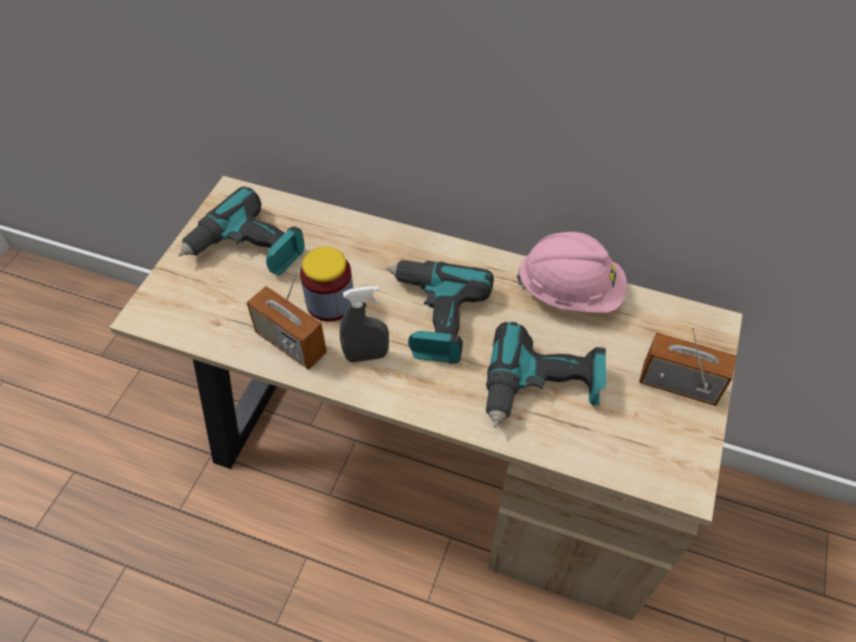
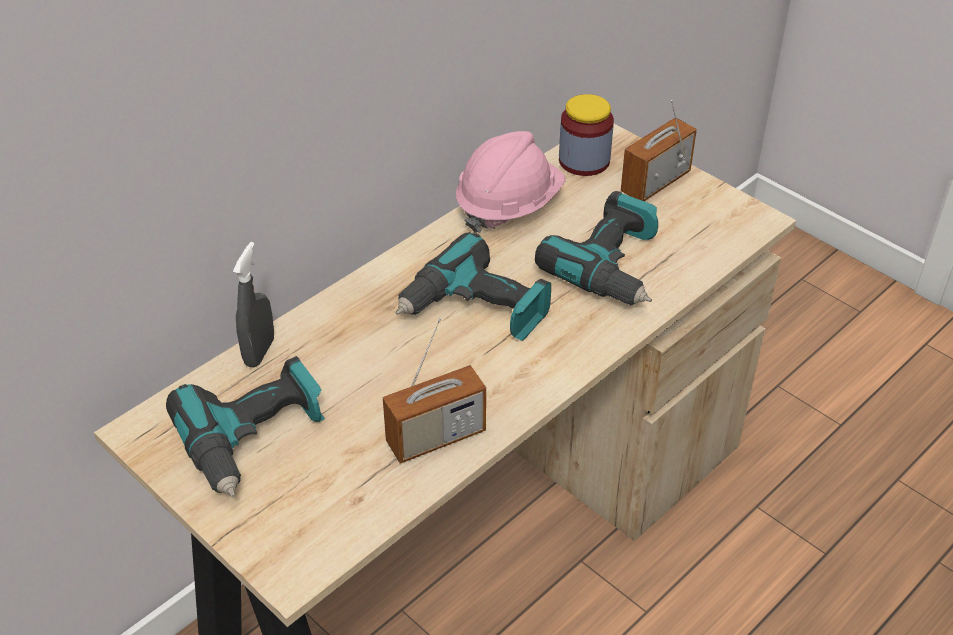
camera: 65 degrees left, 10 degrees down
(330, 302) = (398, 386): jar -> jar (584, 161)
(366, 356) = (494, 378): grey spray bottle -> grey spray bottle (259, 352)

